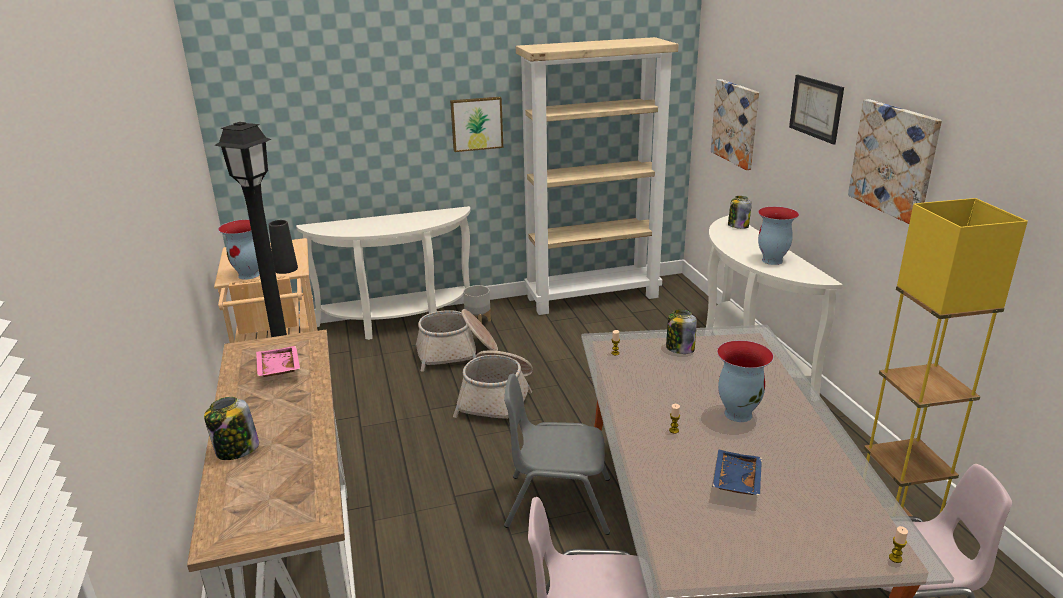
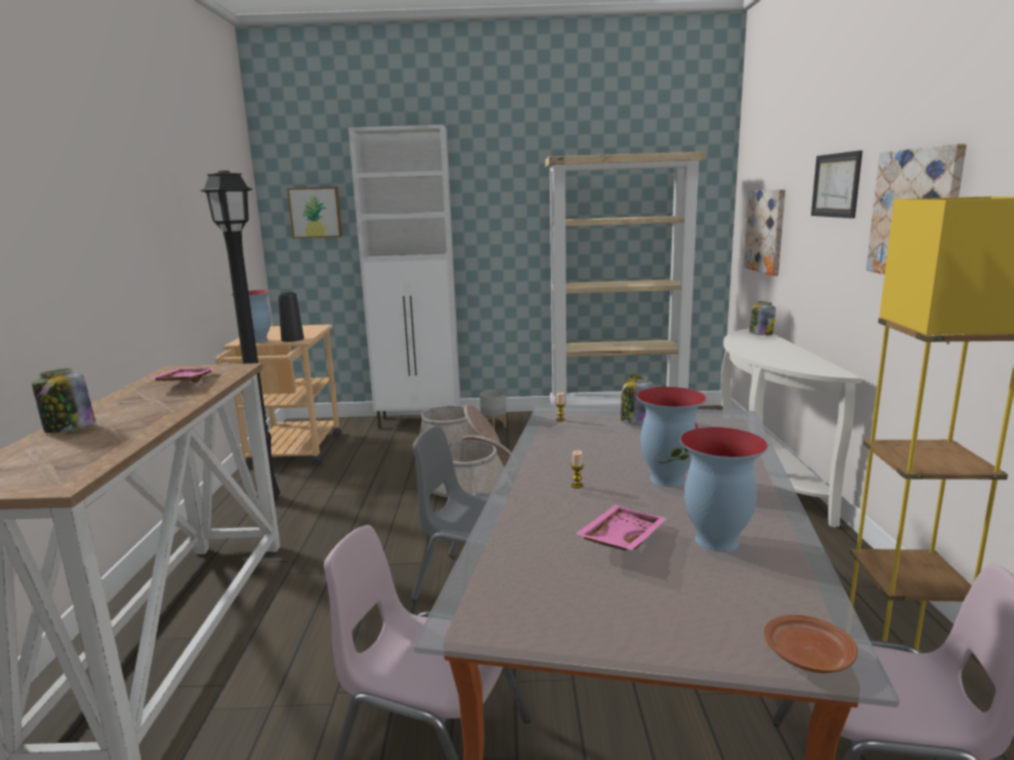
camera: 15 degrees right, 10 degrees down
(398, 323) = (420, 422): white console table -> white cabinet
(476, 123) = (506, 234): picture -> picture (315, 212)
(735, 480) = (620, 539): blue tray -> pink tray
(772, 261) = (784, 358): vase -> vase (716, 541)
(895, 558) = (807, 656): candle -> brown plate

